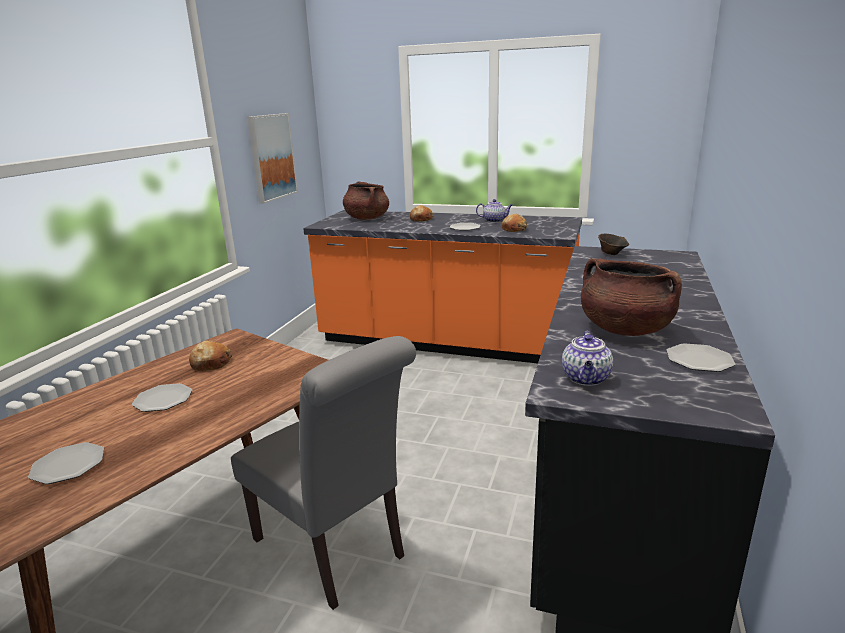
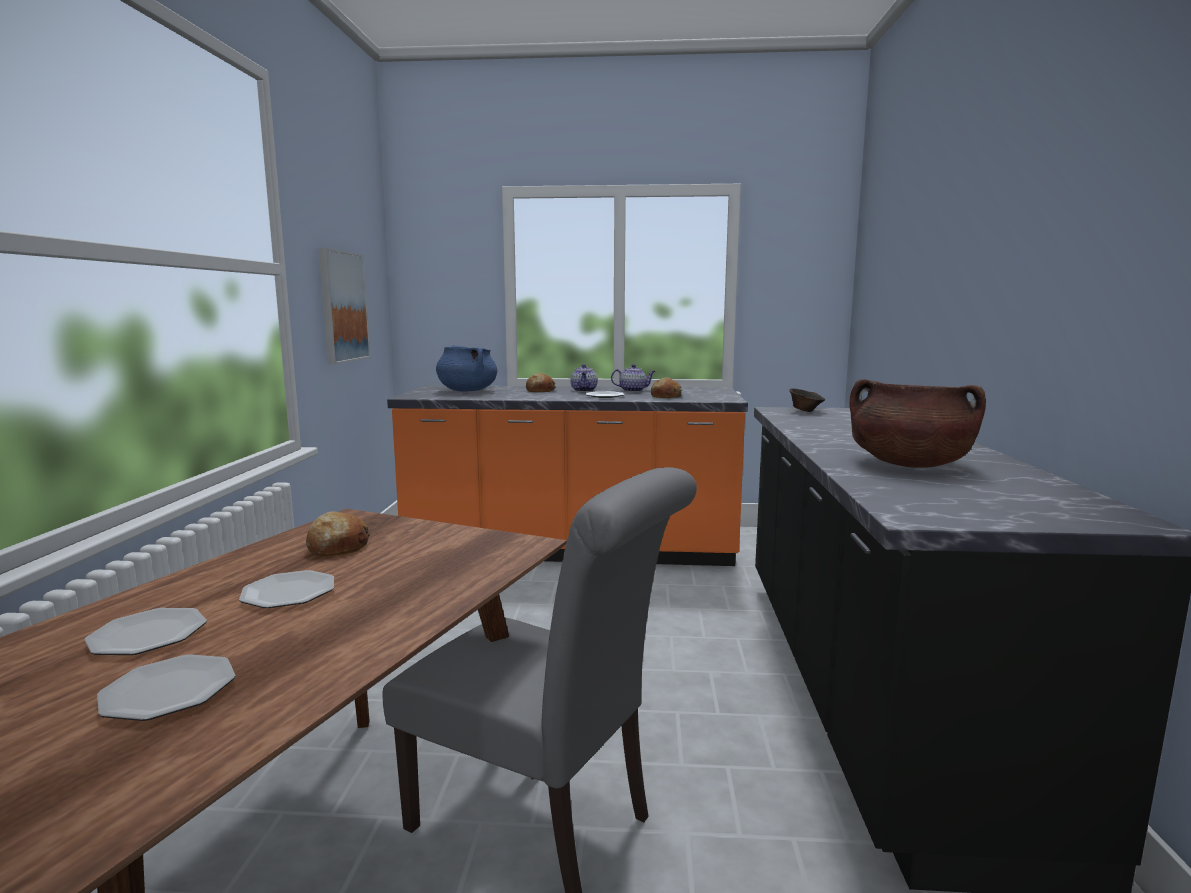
camera: 15 degrees left, 10 degrees down
(366, 218) = (467, 391): brown cooking pot -> blue cooking pot
(586, 379) = (929, 505): teapot -> teapot (584, 390)
(699, 360) = (1028, 483): plate -> plate (149, 635)

